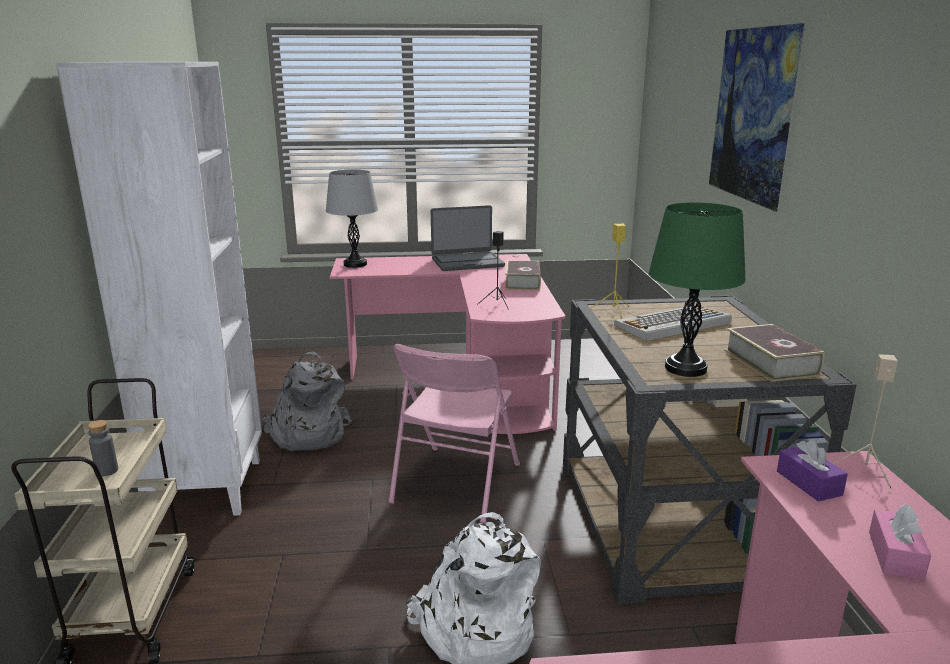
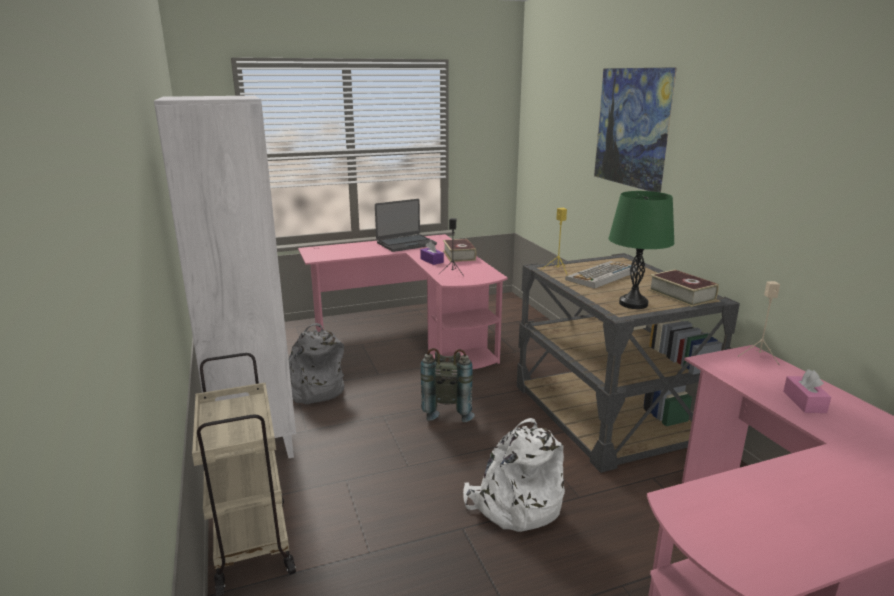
camera: 15 degrees left, 0 degrees up
(107, 471) = (245, 427): grey bottle -> none
(355, 264) = (318, 251): grey table lamp -> none
(456, 483) = (448, 409): pink chair -> grey backpack
(808, 483) = (733, 368): purple tissue box -> purple tissue box (432, 261)

